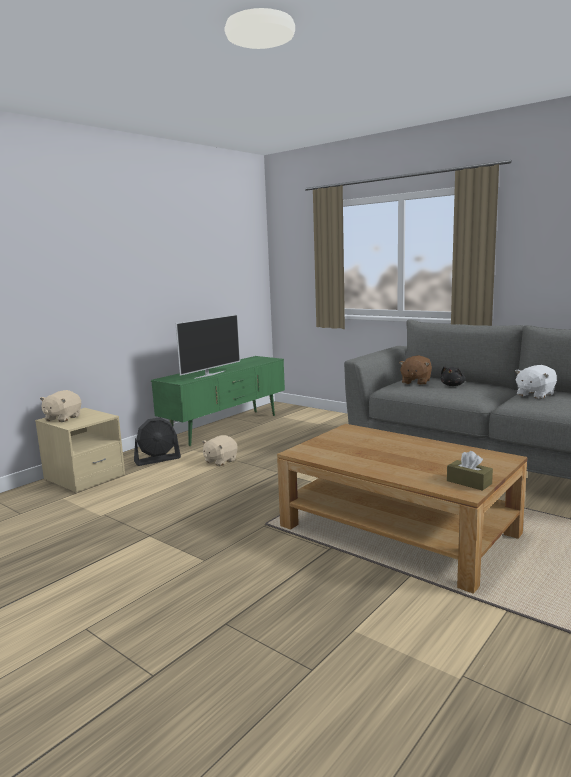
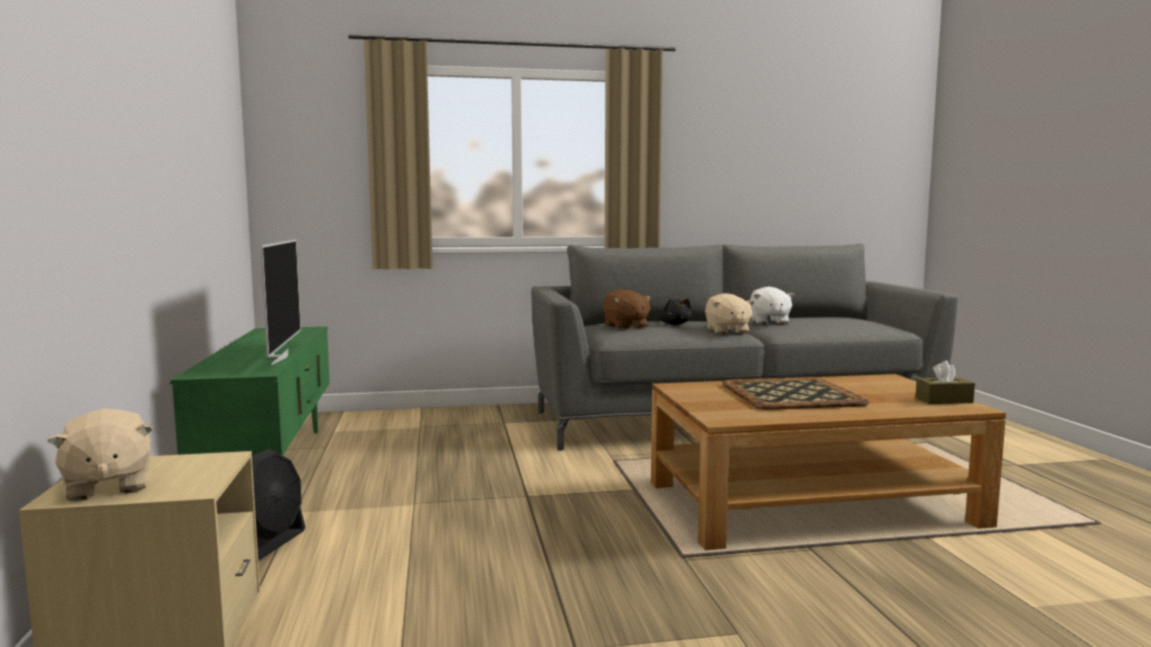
camera: 50 degrees left, 5 degrees down
(220, 461) = (394, 511): beige plush toy -> beige plush toy (727, 331)
(387, 450) = (790, 395): none -> tray

